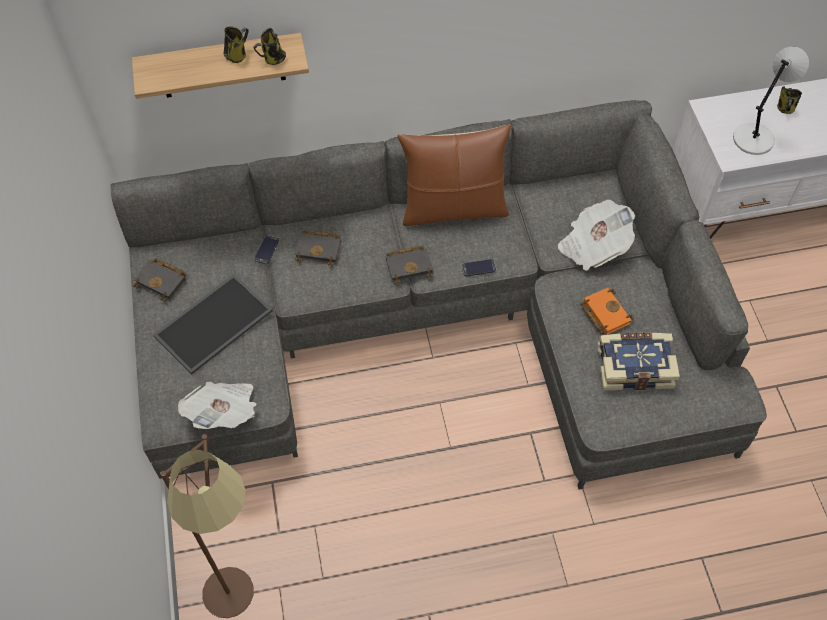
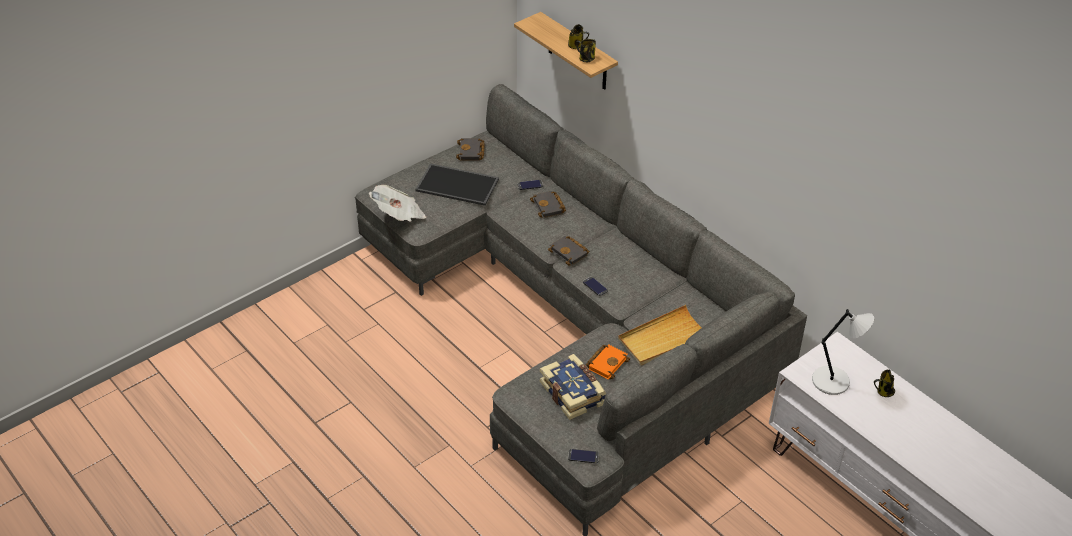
camera: 60 degrees right, 15 degrees down
(248, 603) = (309, 315): brown floor lamp -> none
(454, 208) = (636, 256): brown pillow -> none
(593, 246) = (663, 338): newspaper -> beige tray
(730, 400) = (583, 456): none -> phone

